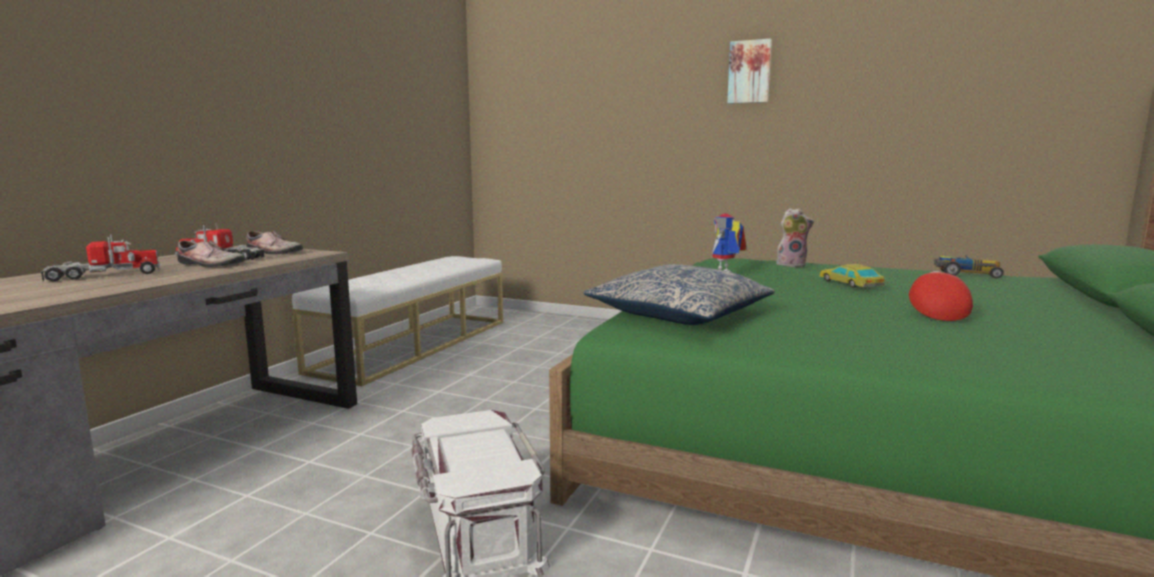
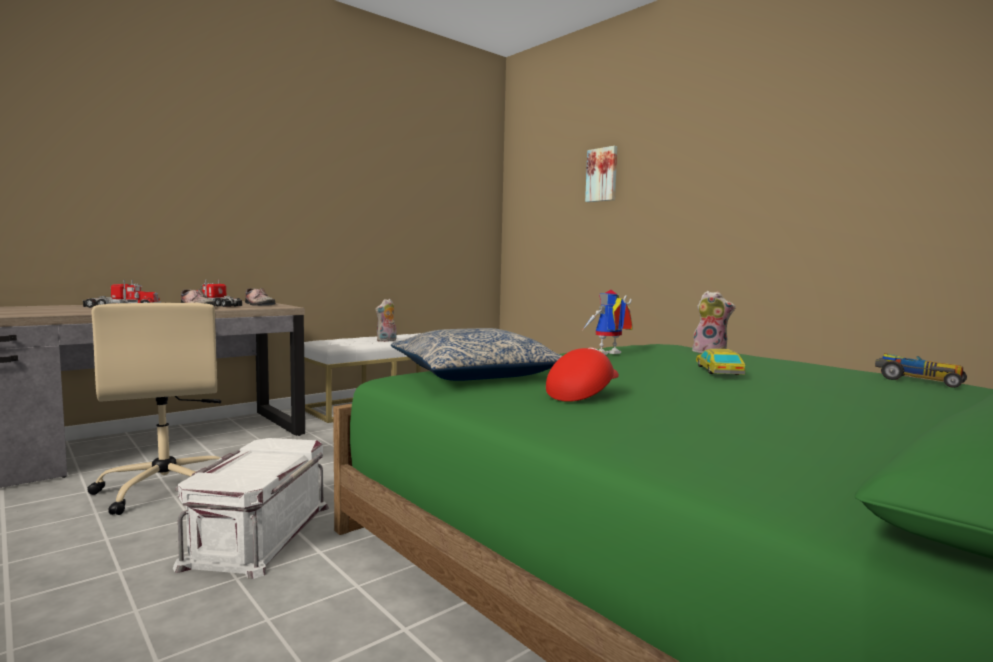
camera: 25 degrees right, 5 degrees down
(279, 507) = (165, 488): none -> beige office chair
(398, 279) = (386, 341): none -> plush toy
(749, 72) = (733, 155): picture -> picture (602, 175)
(935, 313) = (748, 404): red cap -> red cap (581, 394)

